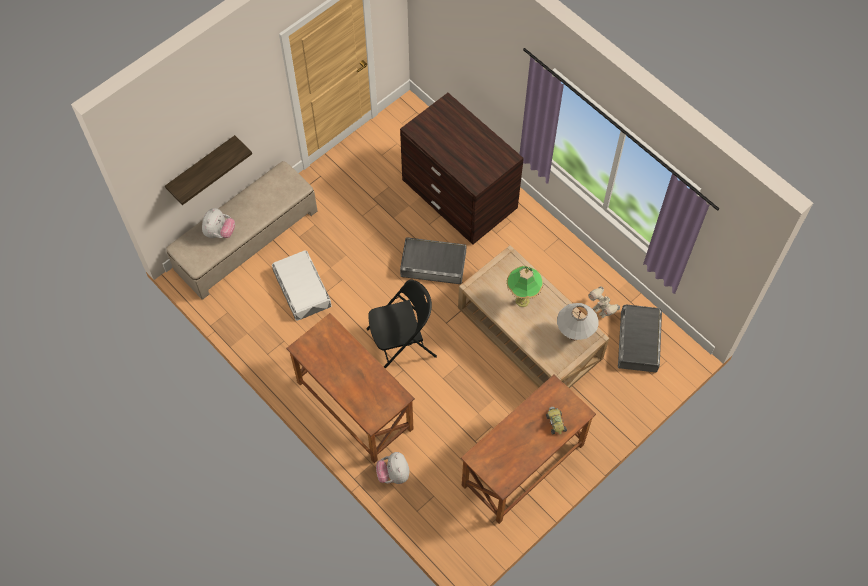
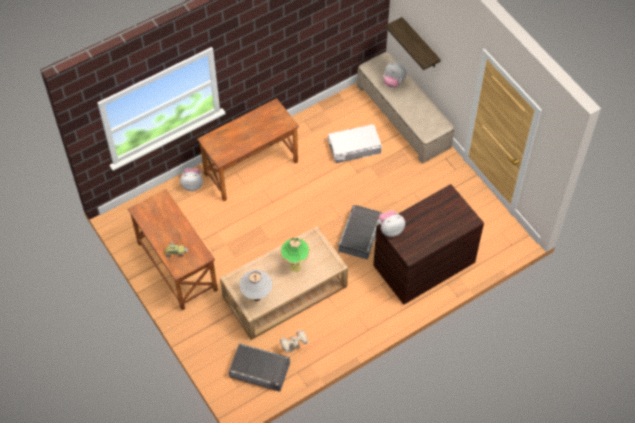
camera: 100 degrees right, 5 degrees down
(401, 343) = (295, 204): black chair -> none
(477, 181) = (390, 229): none -> plush toy

